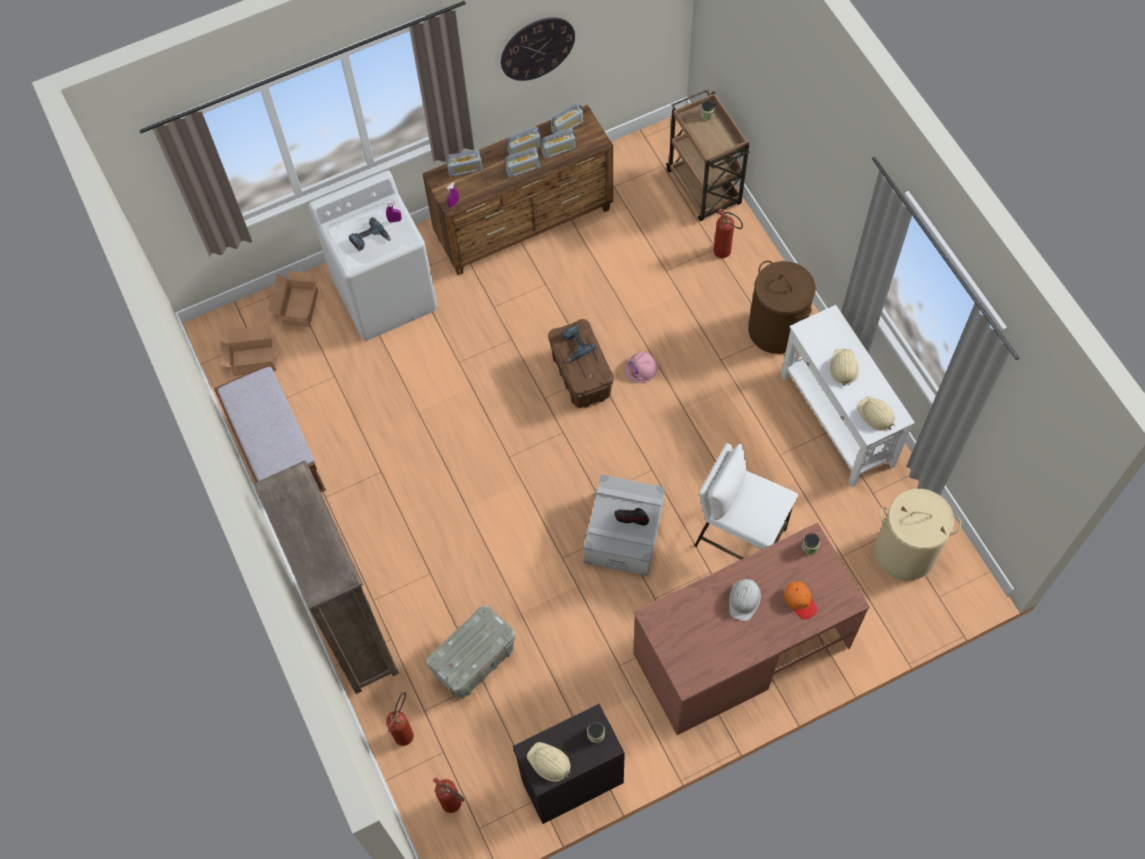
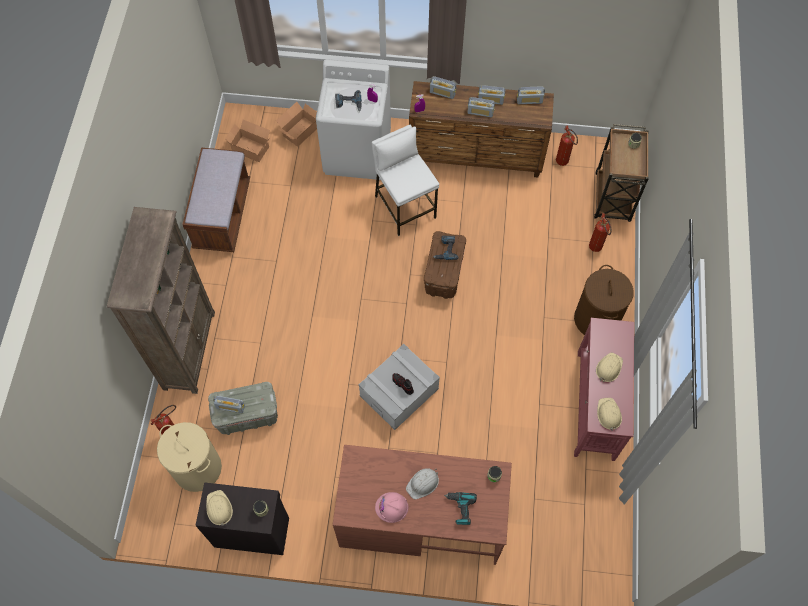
camera: 30 degrees right, 0 degrees up
(455, 806) = (170, 499): fire extinguisher -> fire extinguisher (563, 163)
(537, 48) = (531, 33): wall clock -> none
(558, 150) = (512, 113): radio -> radio (230, 407)
(641, 369) = (486, 292): pink hard hat -> pink hard hat (391, 507)
(739, 537) = (473, 443): white stool -> white stool (405, 207)
(800, 601) = (460, 509): orange cap -> power drill
(837, 421) = (595, 405): white console table -> red console table
(905, 552) = (580, 523): beige laundry basket -> beige laundry basket (197, 468)

